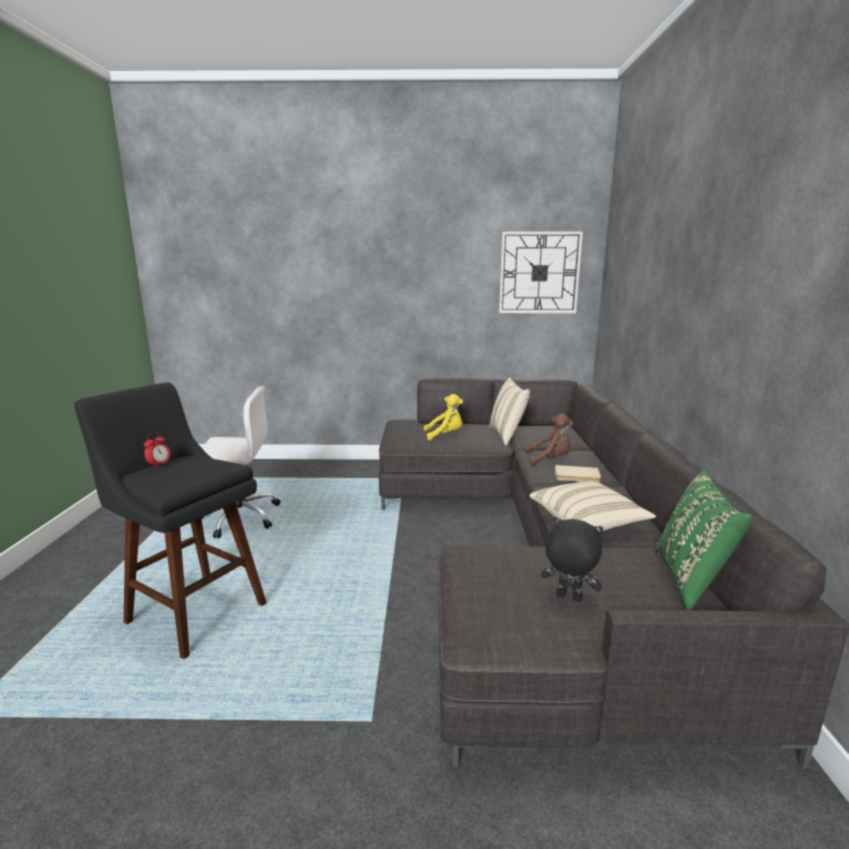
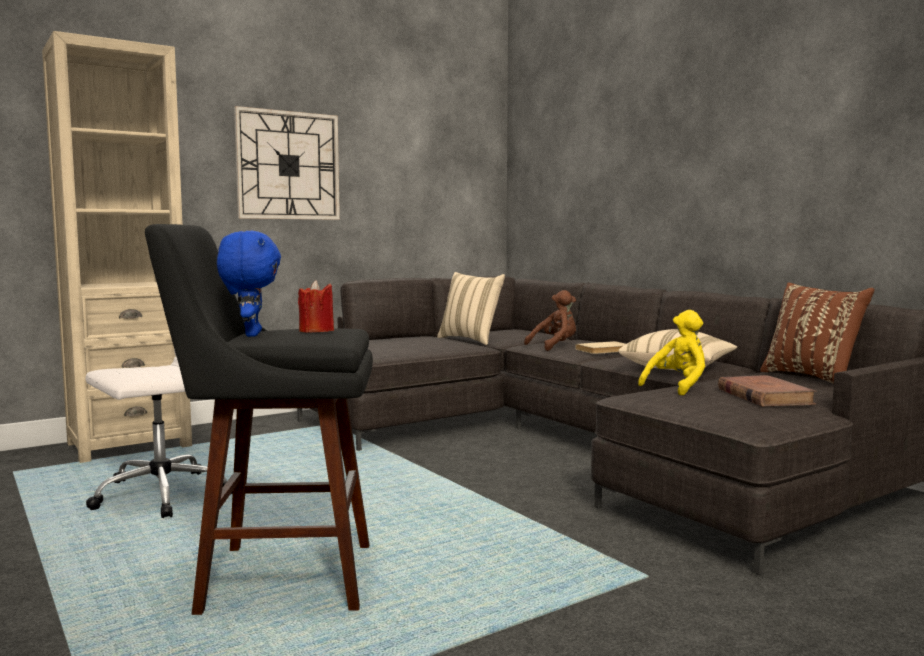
camera: 35 degrees left, 10 degrees down
(159, 465) = (250, 334): alarm clock -> blue plush toy
(190, 470) = (316, 331): none -> red candle
(281, 469) = (129, 445): none -> beige bookcase
(445, 435) = (407, 344): yellow plush toy -> yellow plush toy (678, 387)
(539, 273) = (448, 156): wall clock -> wall clock (288, 165)
(568, 597) = (764, 396): black plush toy -> brown book
(691, 581) = (812, 378): green pillow -> brown pillow

